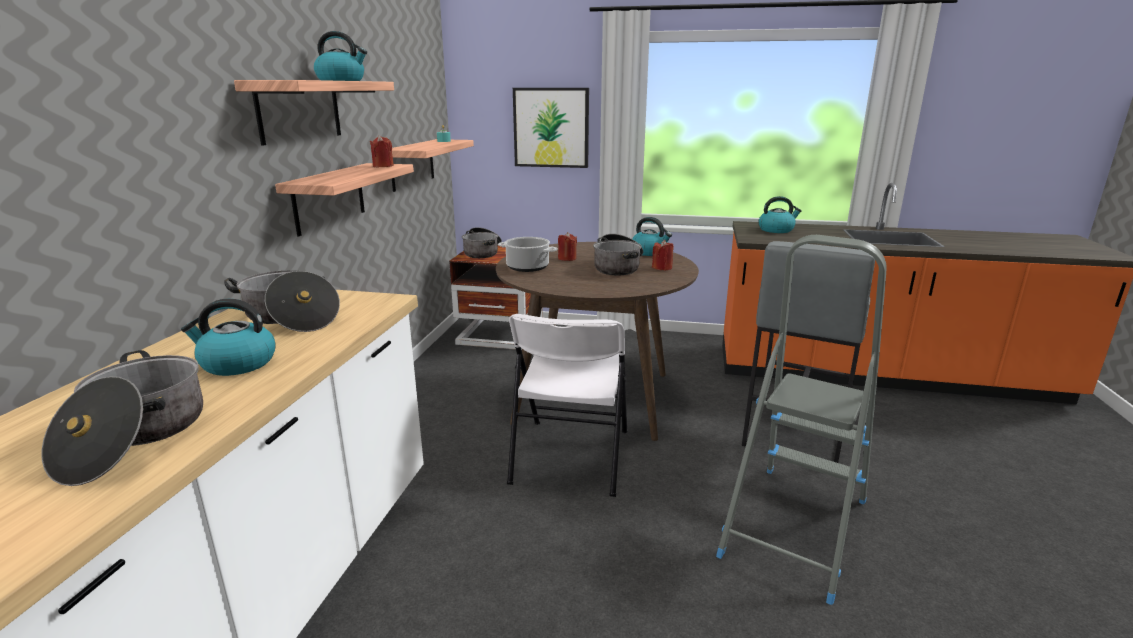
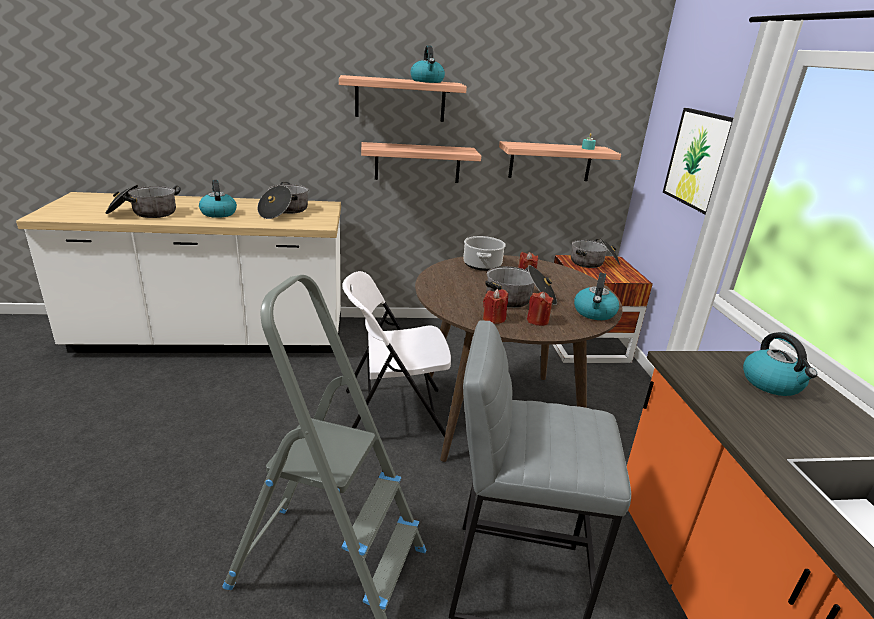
camera: 70 degrees right, 5 degrees up
(383, 166) = (459, 150): red candle -> red candle (493, 319)

